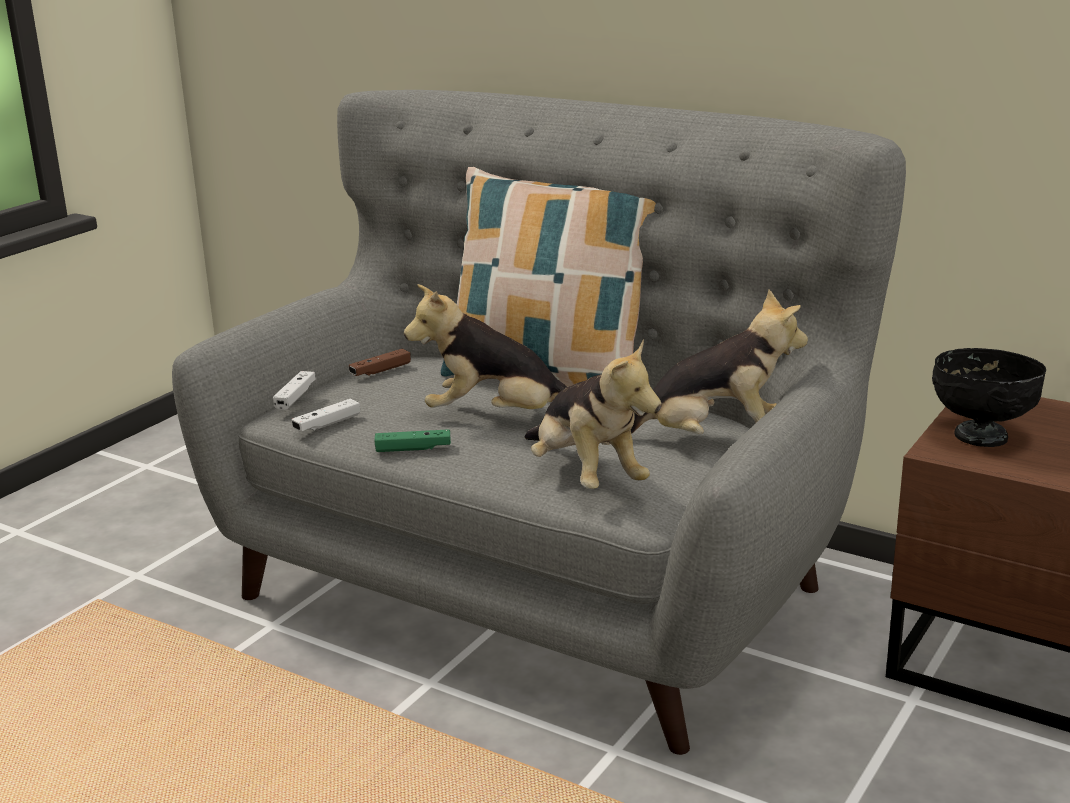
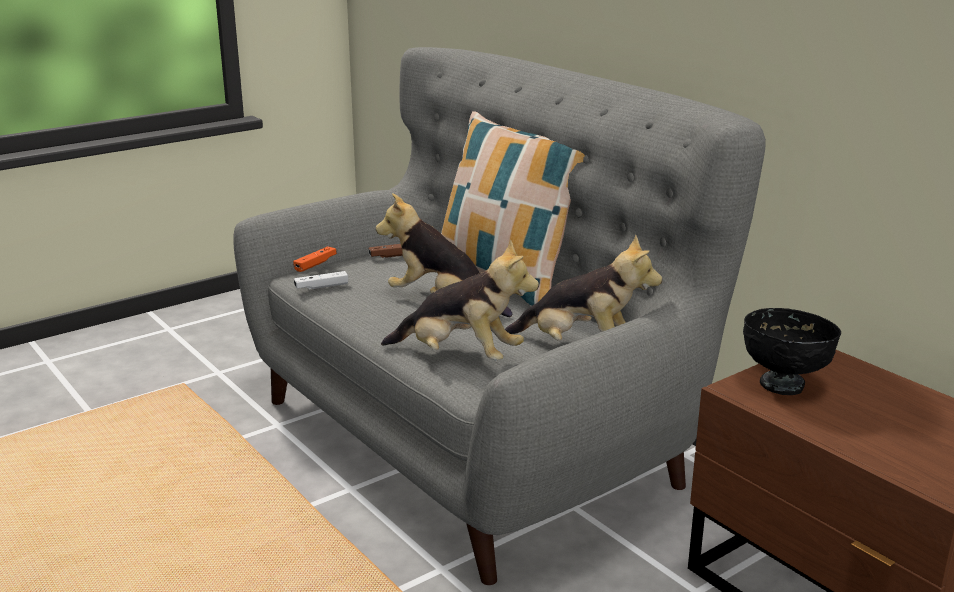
camera: 20 degrees right, 0 degrees up
(295, 397) = (315, 264): white game controller -> orange game controller
(413, 449) = (361, 314): green game controller -> none
(586, 476) = (460, 356): plush toy -> plush toy turned 60 degrees counterclockwise

